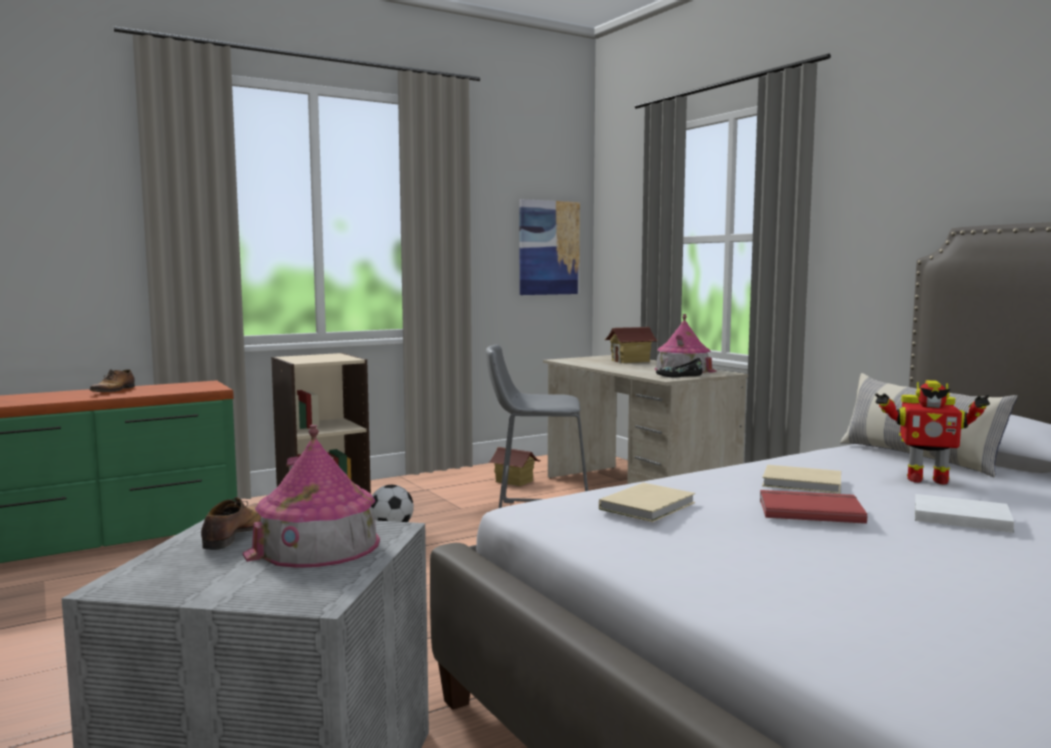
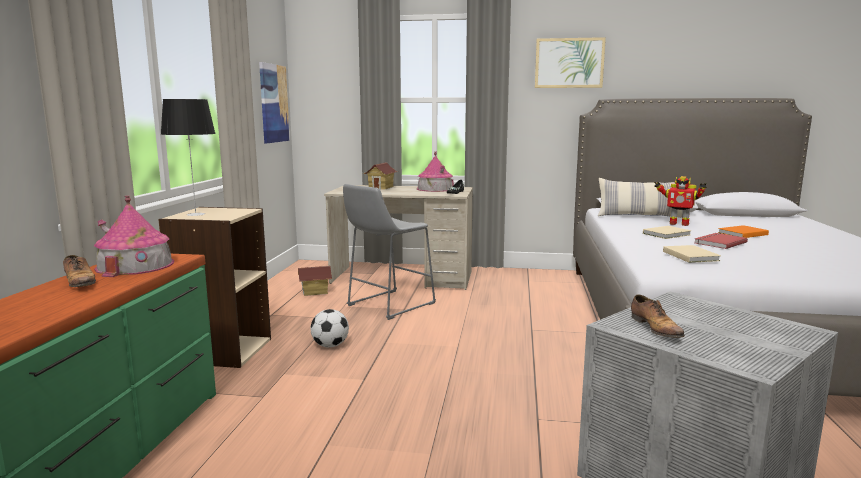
camera: 50 degrees left, 5 degrees up
(234, 535) = (655, 328): shoe -> shoe turned 150 degrees counterclockwise
(304, 357) = (195, 214): none -> table lamp
(317, 544) = (697, 315): toy house -> toy house (135, 265)
(916, 164) = (569, 63): none -> picture
(925, 479) = (678, 224): toy robot -> toy robot turned 60 degrees clockwise
(958, 516) = (741, 234): white book -> orange book

